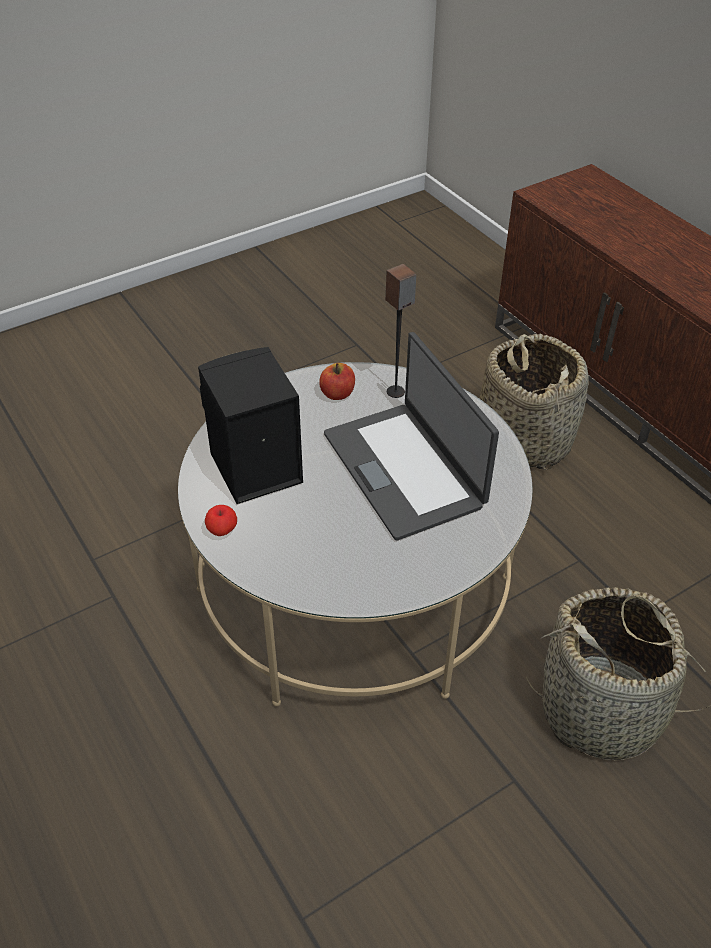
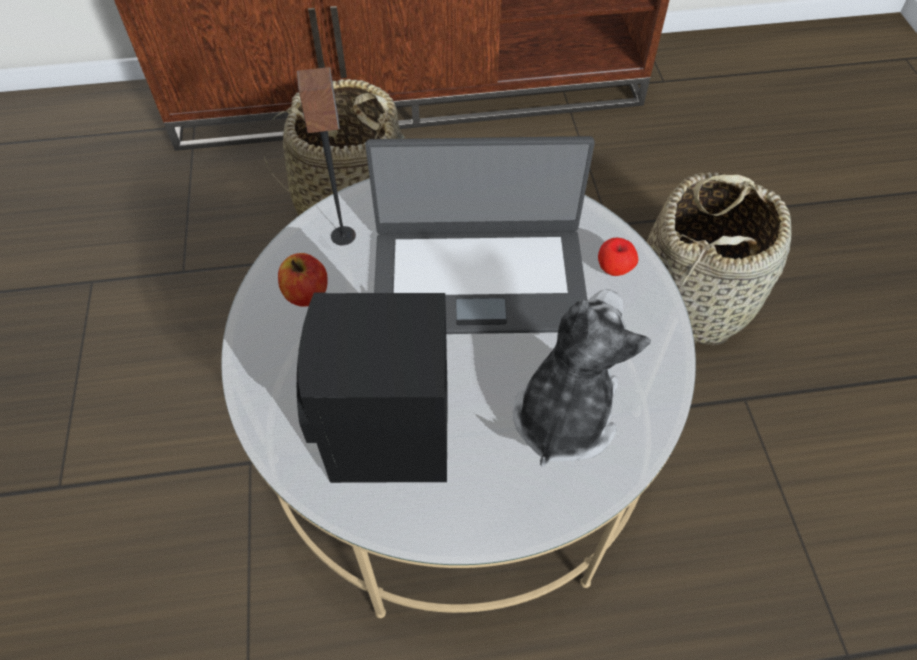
camera: 65 degrees left, 10 degrees up
(222, 531) = (486, 517): apple -> apple (614, 268)
(318, 547) = (564, 414): none -> plush toy

